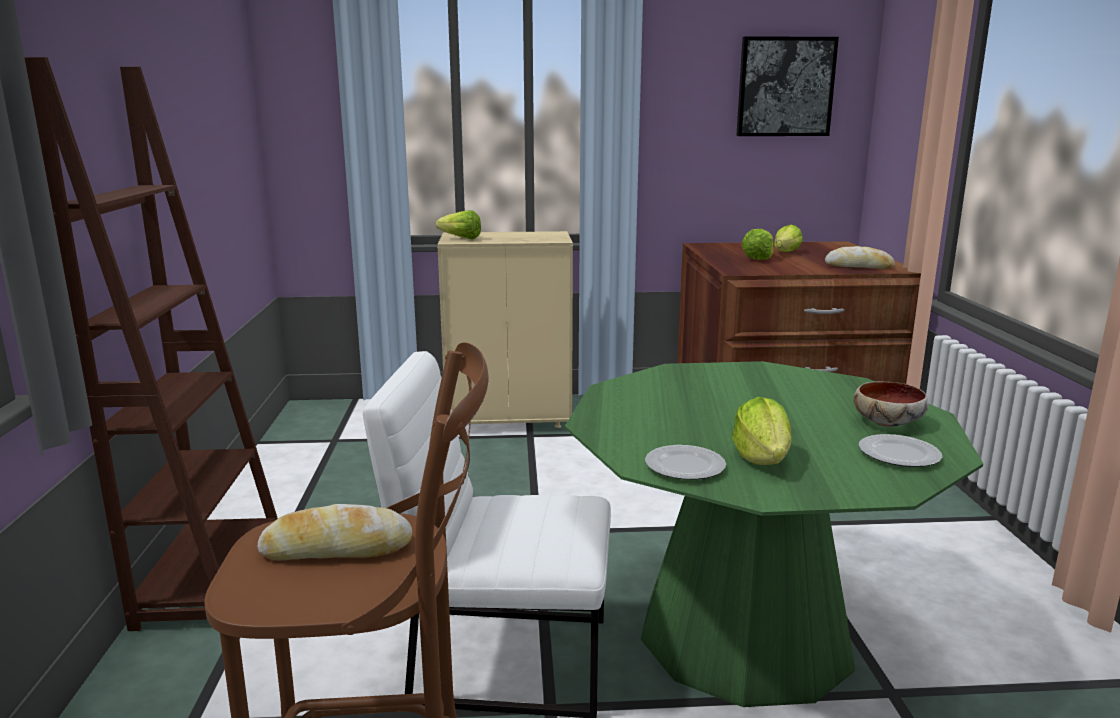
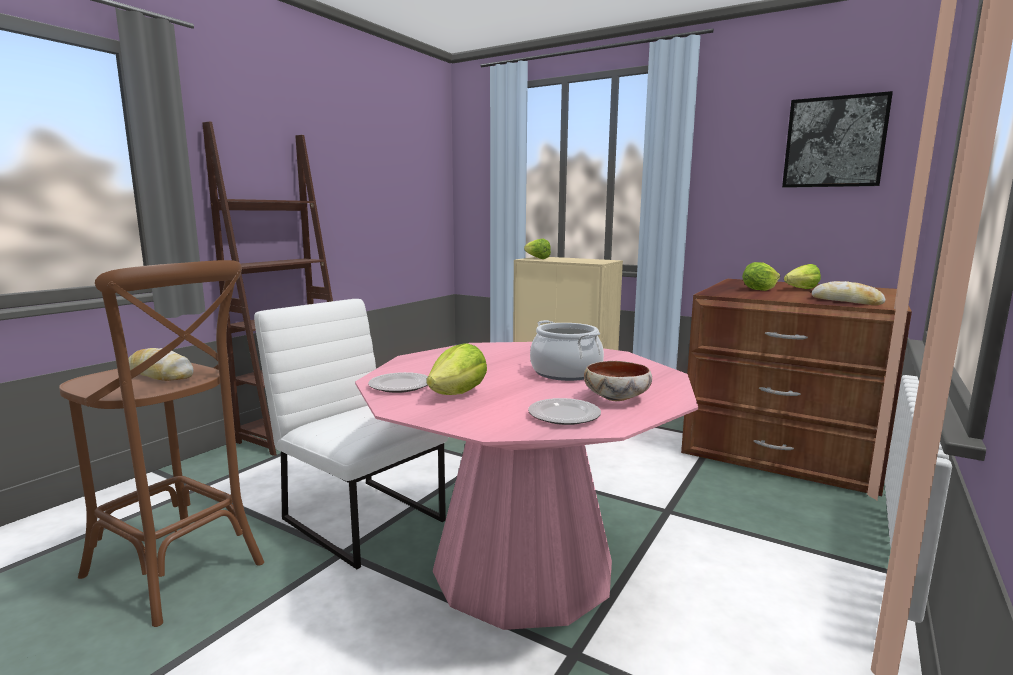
camera: 35 degrees right, 5 degrees down
(745, 634) = (523, 566): green dining table -> pink dining table
(781, 403) = (566, 372): none -> cooking pot

